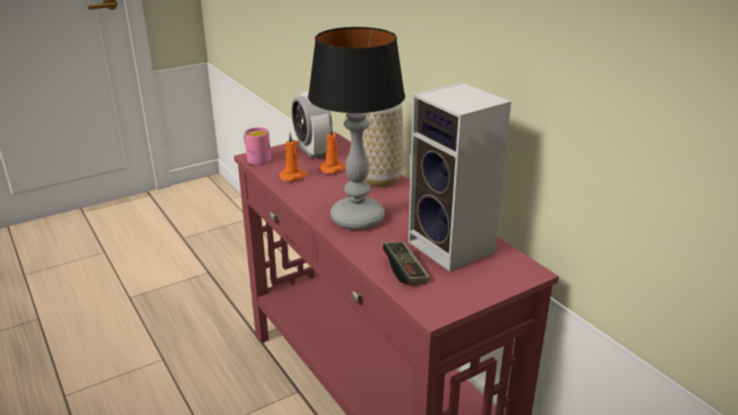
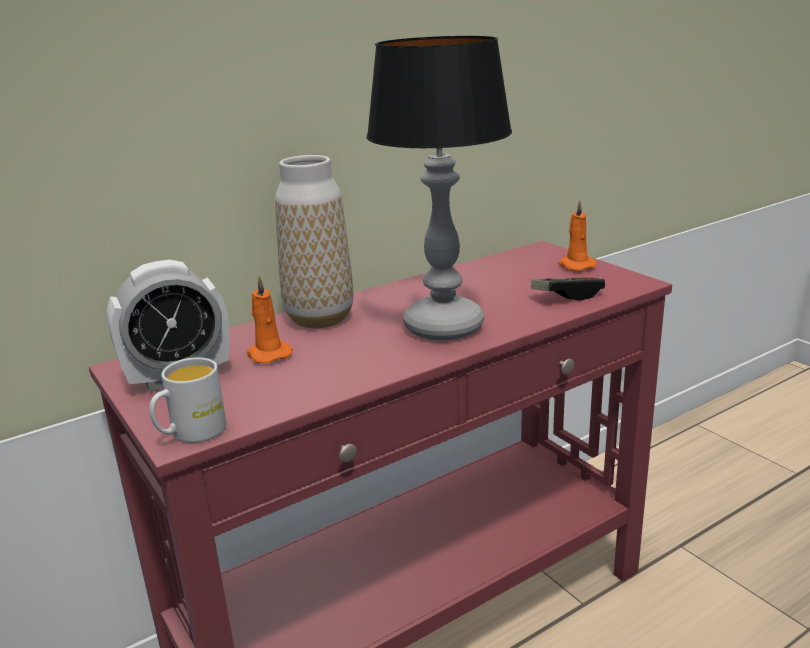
camera: 90 degrees left, 5 degrees down
(256, 159) = (191, 434): pink mug -> white mug
(294, 176) = (290, 385): orange candle -> orange candle (575, 265)
(454, 248) = (505, 276): speaker -> none

